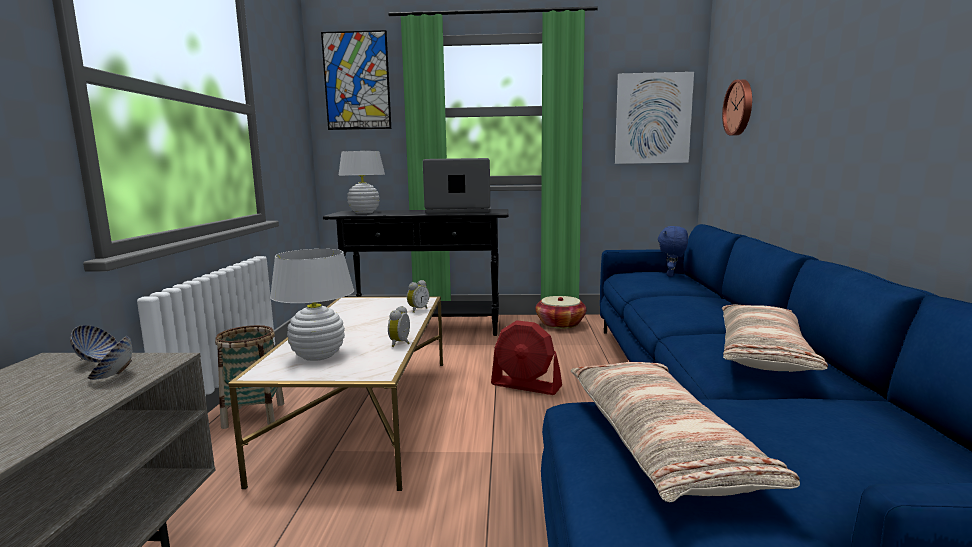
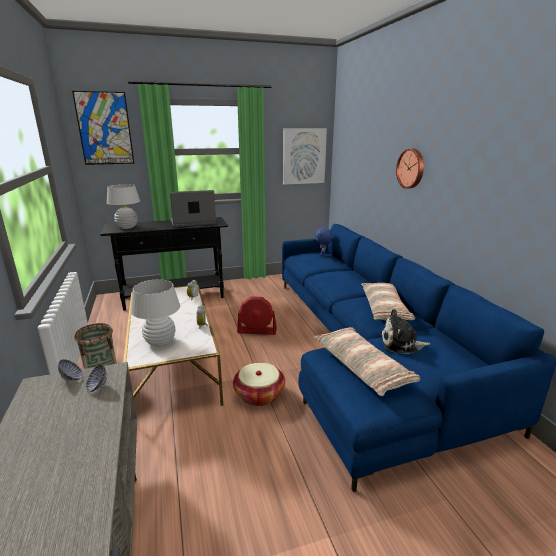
camera: 20 degrees left, 10 degrees up
(560, 324) = (257, 284): basket -> basket (259, 395)
(740, 107) = (355, 158): wall clock -> wall clock (411, 168)
(781, 415) = (401, 344): none -> plush toy

